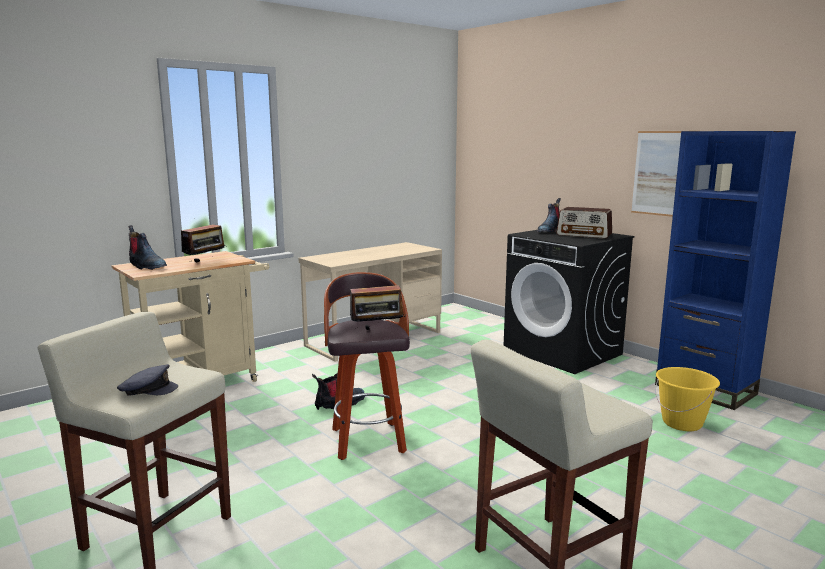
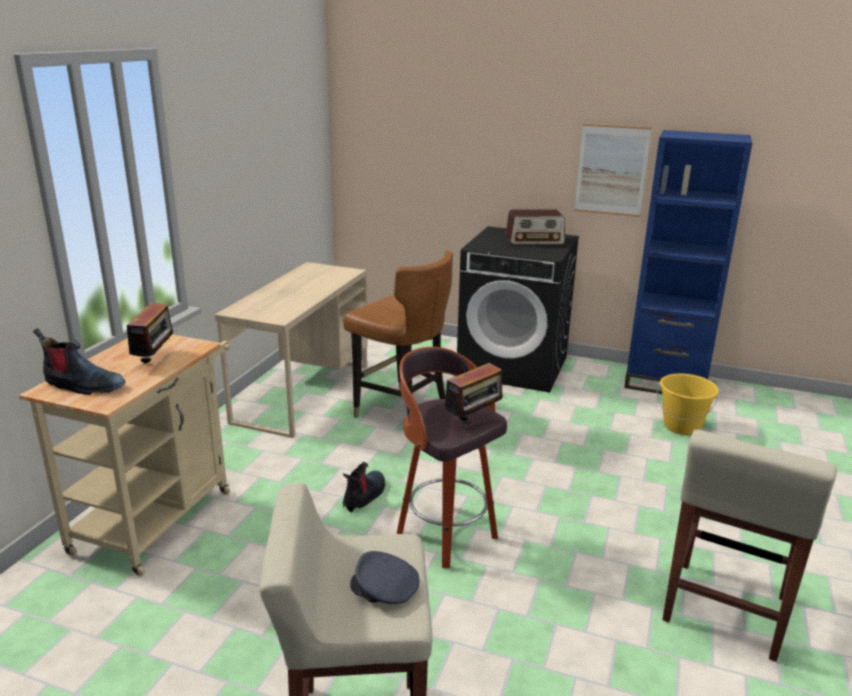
camera: 30 degrees left, 10 degrees up
(148, 389) = (384, 589): grey cap -> grey cap turned 120 degrees counterclockwise
(430, 363) = (401, 413): none -> brown chair
(549, 231) = (491, 237): boot -> none

